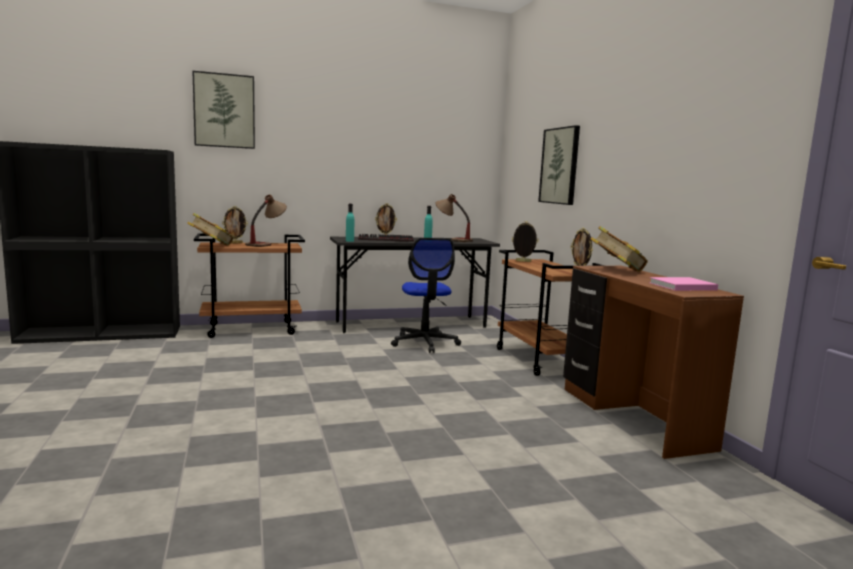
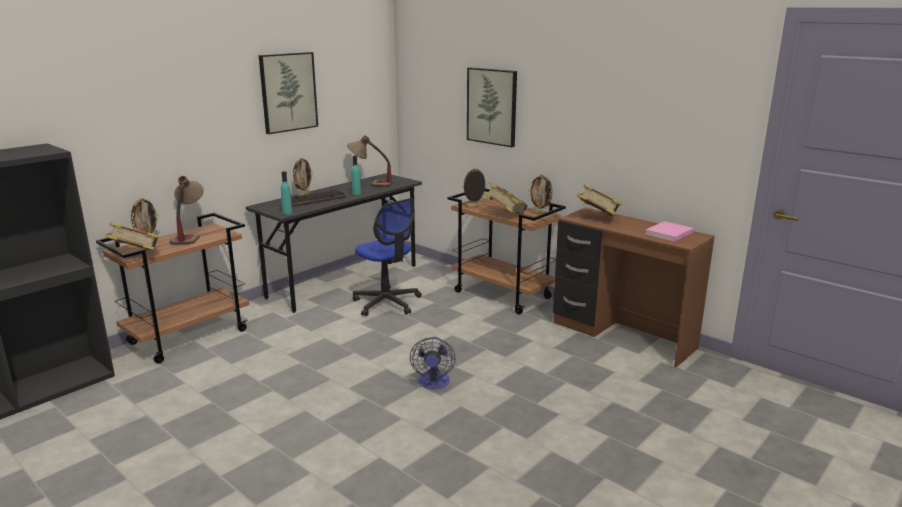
camera: 30 degrees left, 10 degrees up
(224, 111) = (102, 77): picture -> picture (288, 92)
(379, 399) = (433, 383): none -> fan
(540, 268) = (505, 215): none -> book

